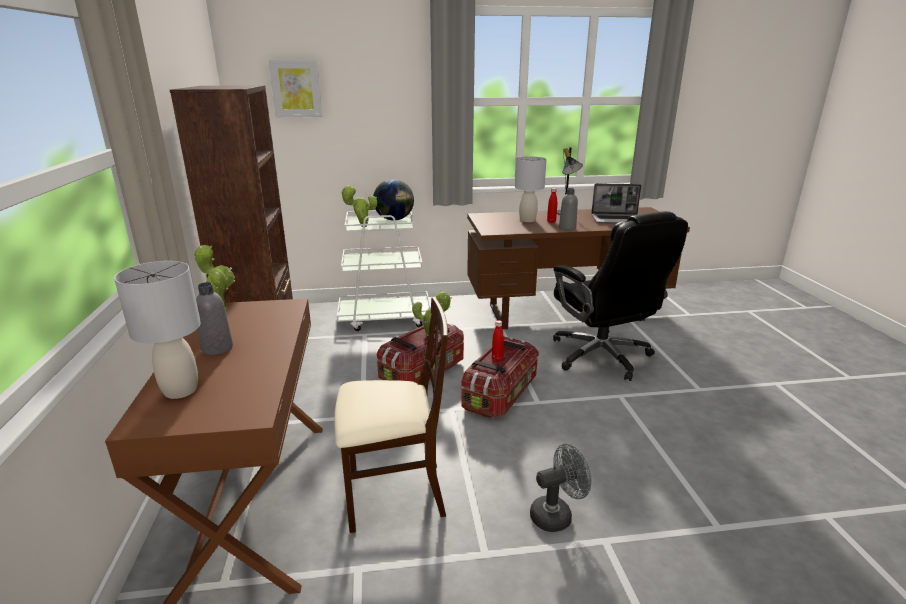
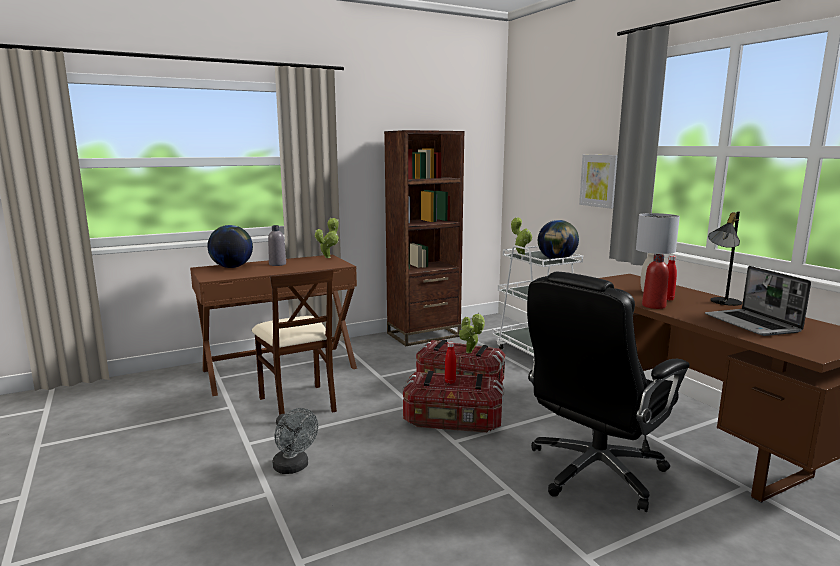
camera: 70 degrees right, 10 degrees down
(180, 390) = (232, 267): grey table lamp -> globe
(296, 89) = (540, 137): picture -> picture (599, 180)
(567, 228) = (653, 306): grey bottle -> red bottle

